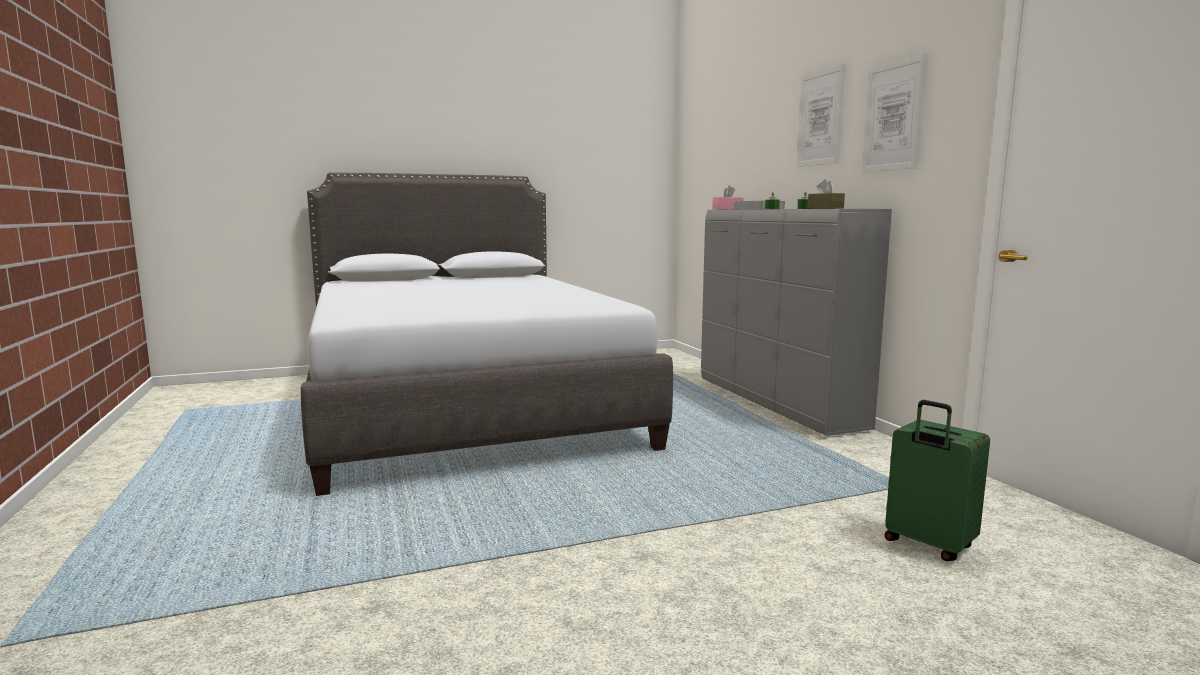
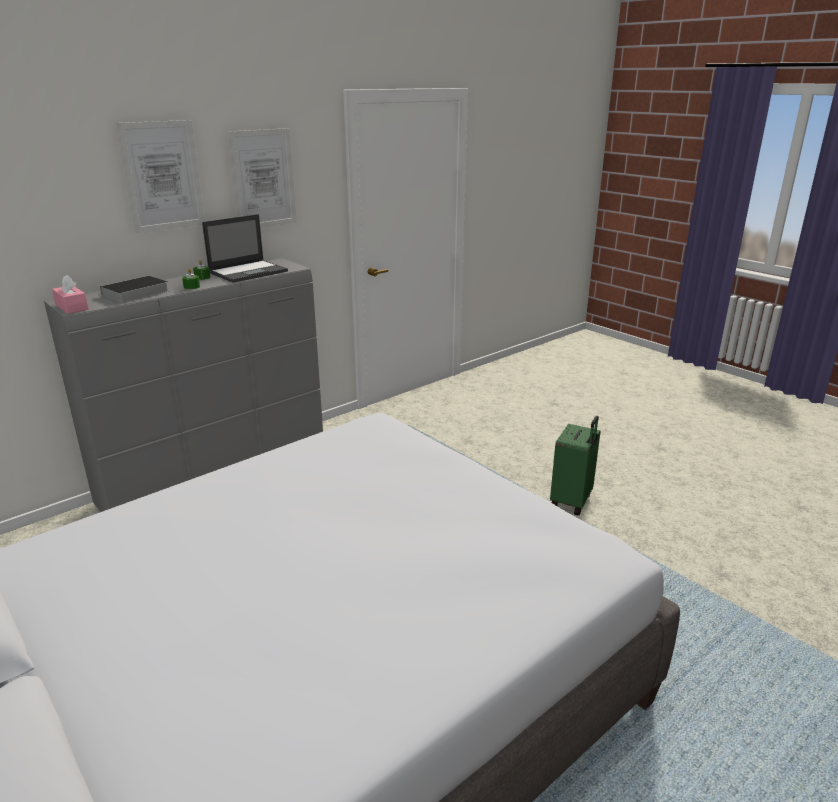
camera: 110 degrees left, 15 degrees up
(825, 208) = (249, 272): brown tissue box -> laptop
(928, 545) = (487, 423): green suitcase -> green suitcase (572, 501)

